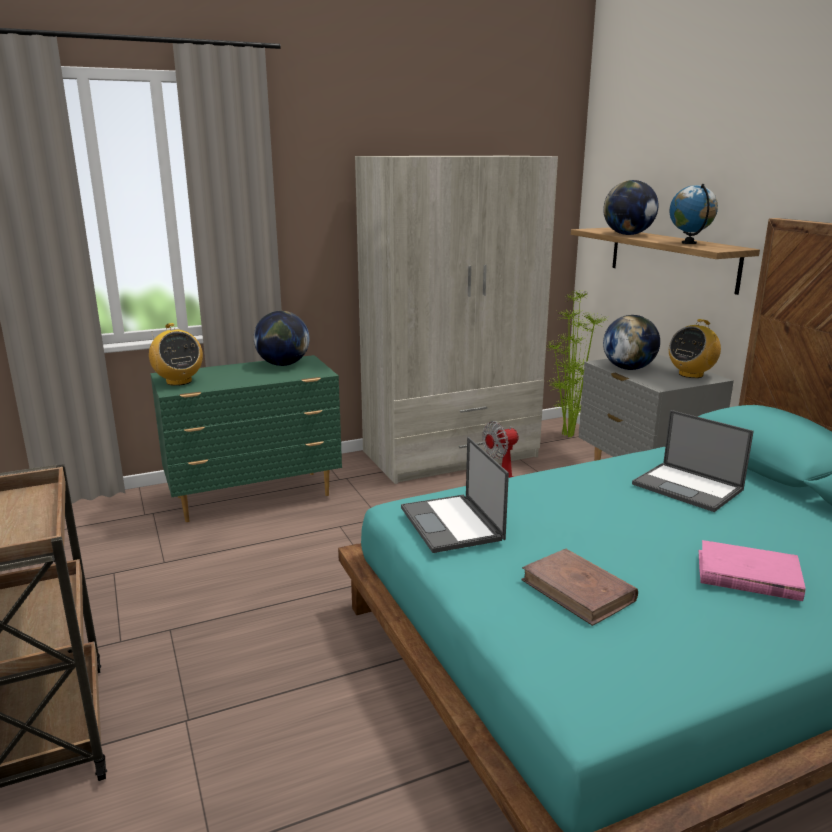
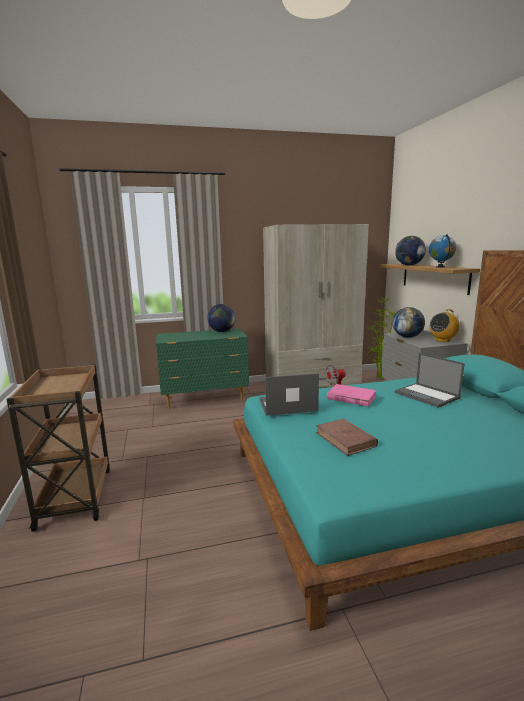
camera: 10 degrees right, 5 degrees down
(178, 381) = (168, 337): radio -> none
(452, 524) = (287, 405): laptop -> laptop turned 90 degrees clockwise
(747, 575) = (447, 438): pink book -> pink book (351, 397)

